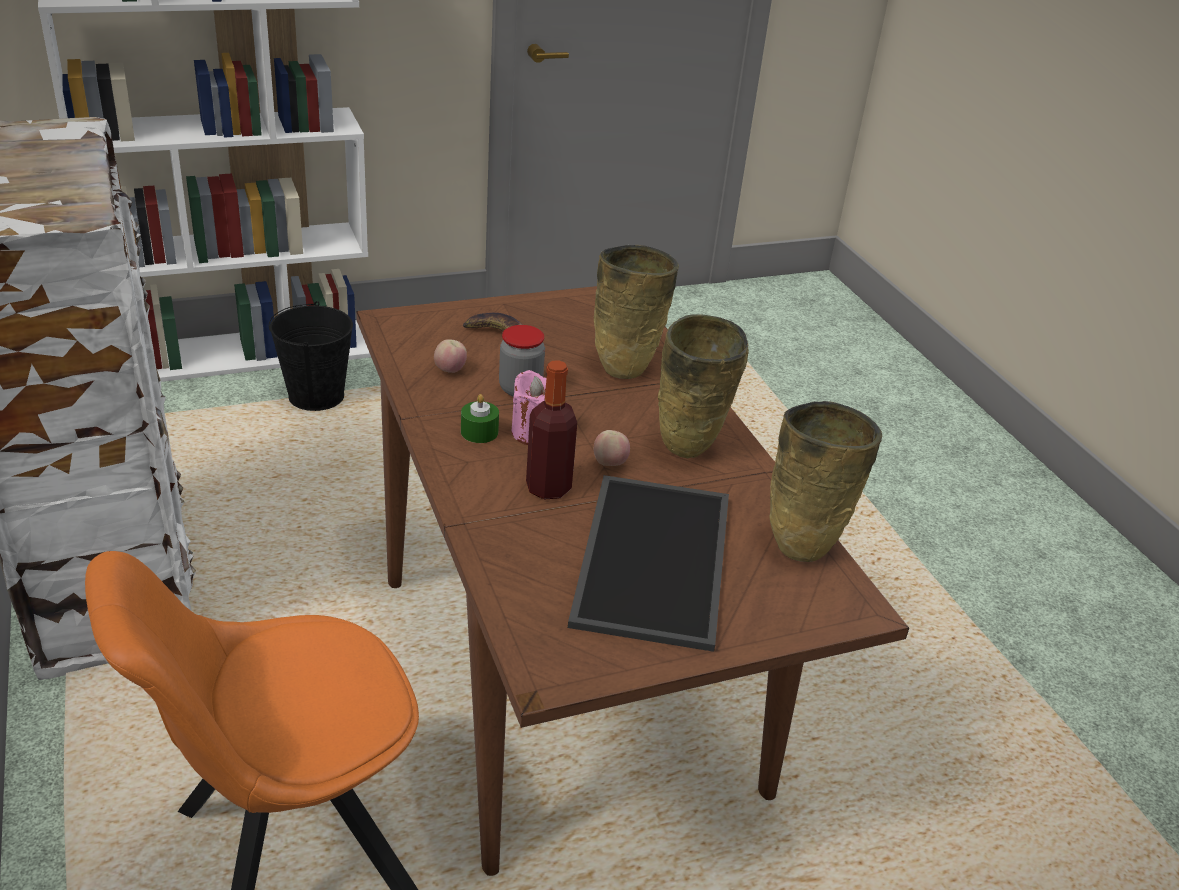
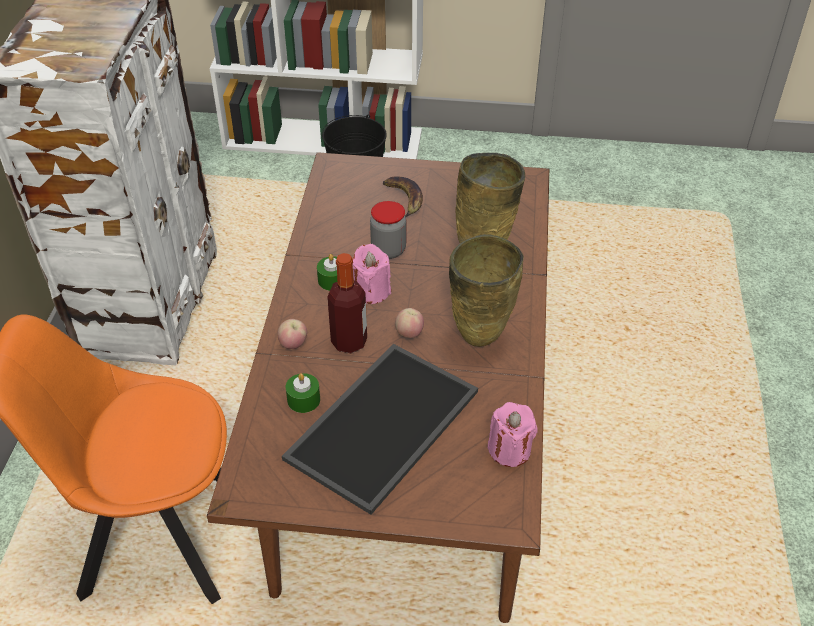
camera: 30 degrees right, 10 degrees up
(450, 371) = (347, 221): apple -> apple (293, 345)
(543, 559) = (303, 400): none -> green candle
(804, 545) = (509, 450): beige vase -> pink candle

